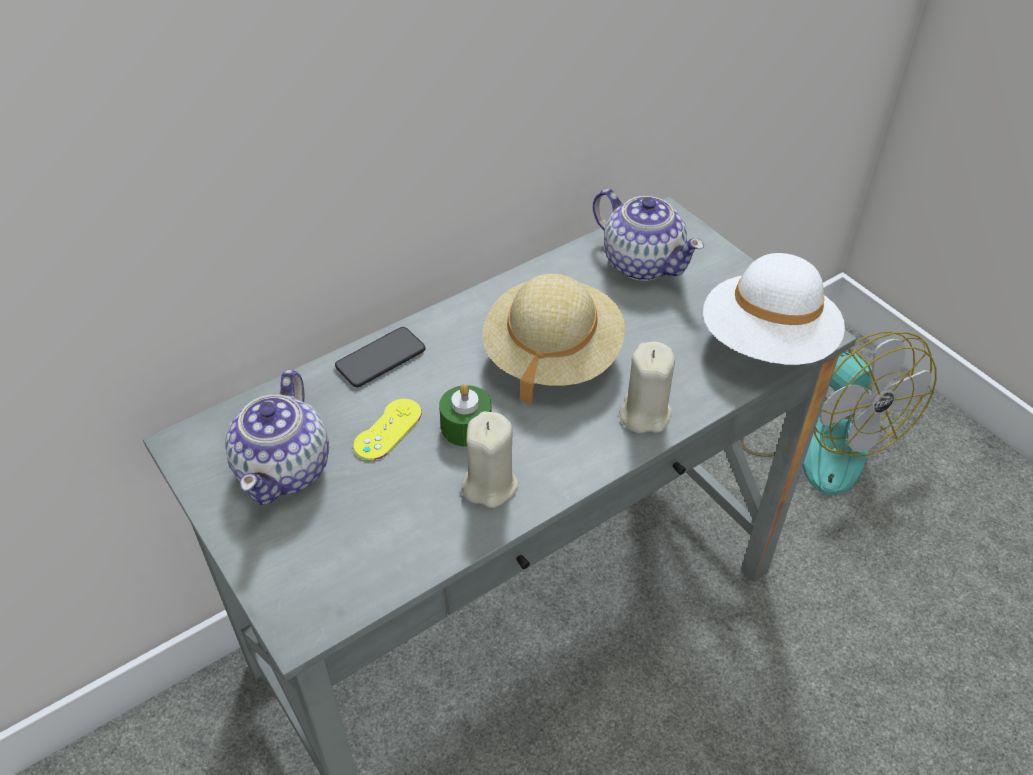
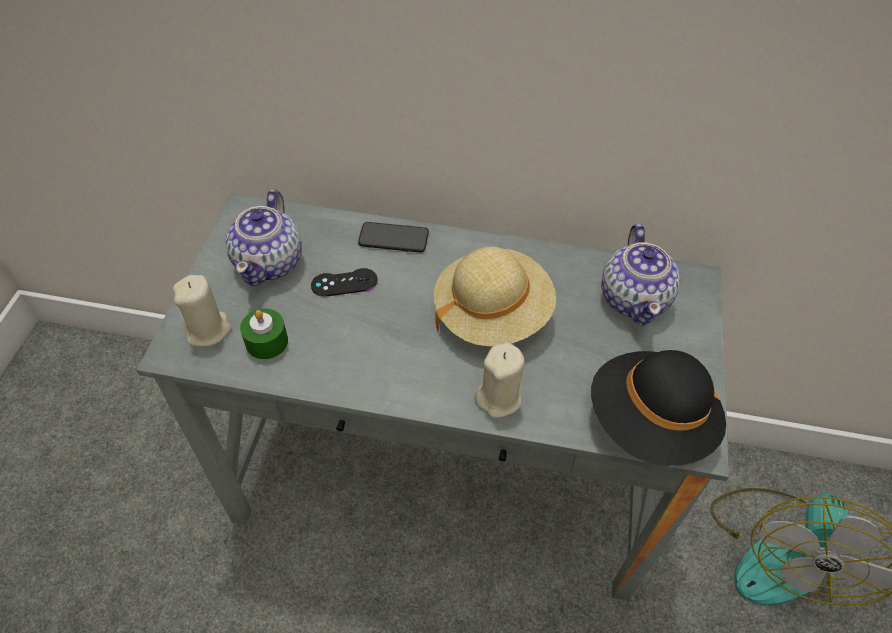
camera: 45 degrees right, 5 degrees up
(285, 468) = (270, 262): teapot -> teapot turned 45 degrees counterclockwise
(388, 429) = (344, 283): yellow game controller -> black game controller
(466, 426) = (386, 316): green candle -> green candle (267, 342)
(489, 484) = (354, 360): beige candle -> beige candle (208, 330)
(767, 343) = (650, 423): white hat -> black hat

